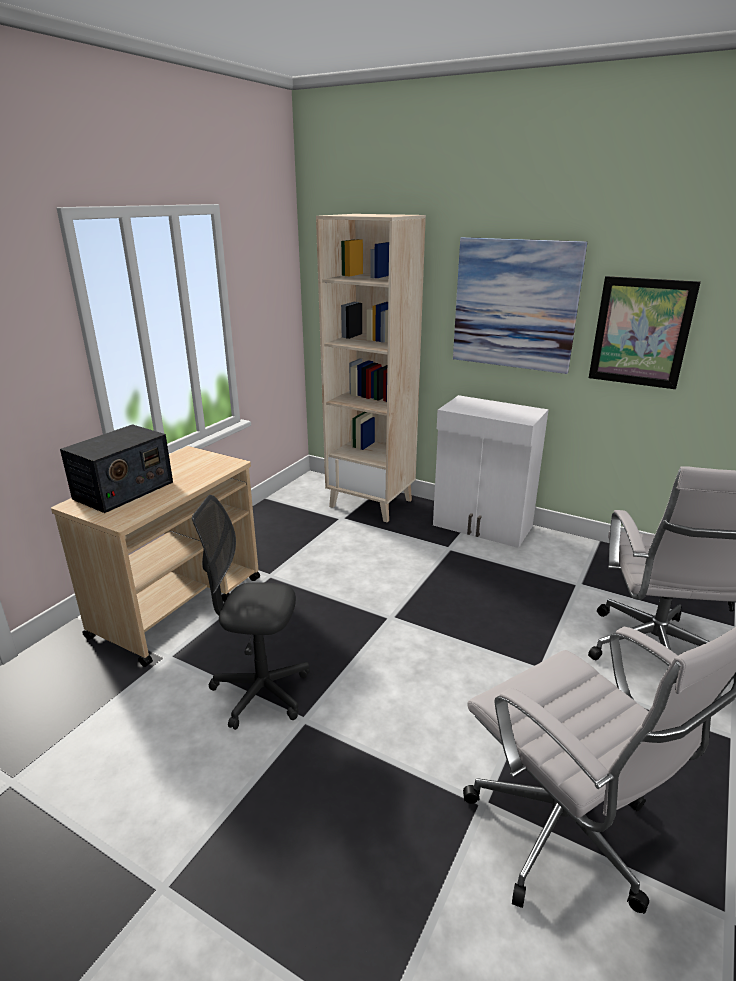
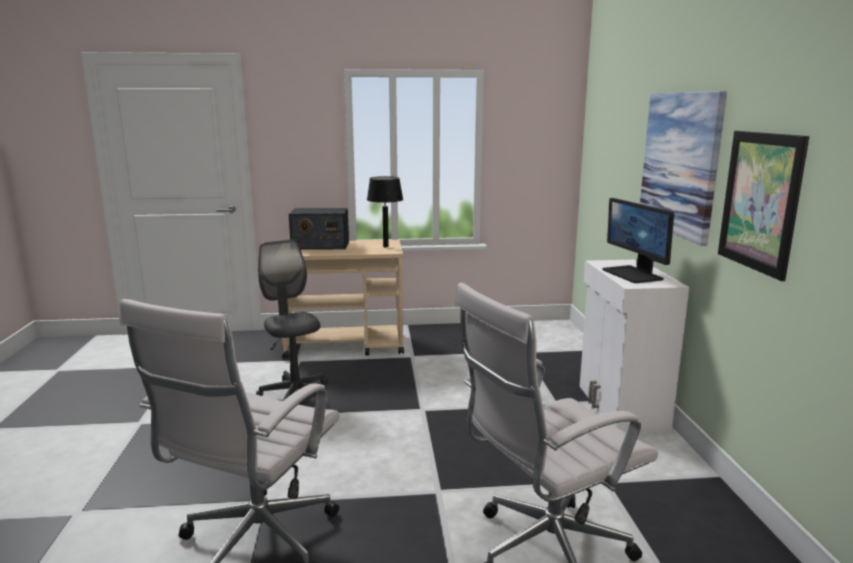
camera: 55 degrees right, 10 degrees down
(205, 460) = (385, 246): none -> black table lamp
(371, 503) = (566, 354): beige bookcase -> none
(499, 411) = (633, 274): none -> monitor

